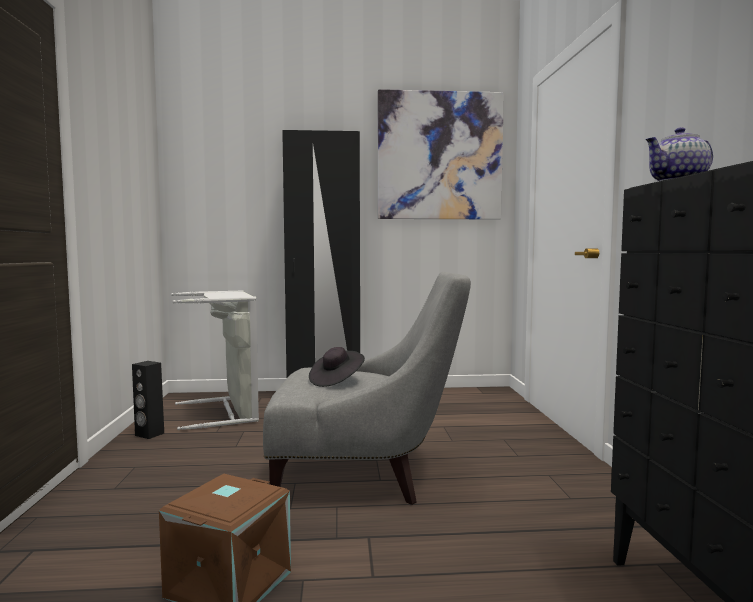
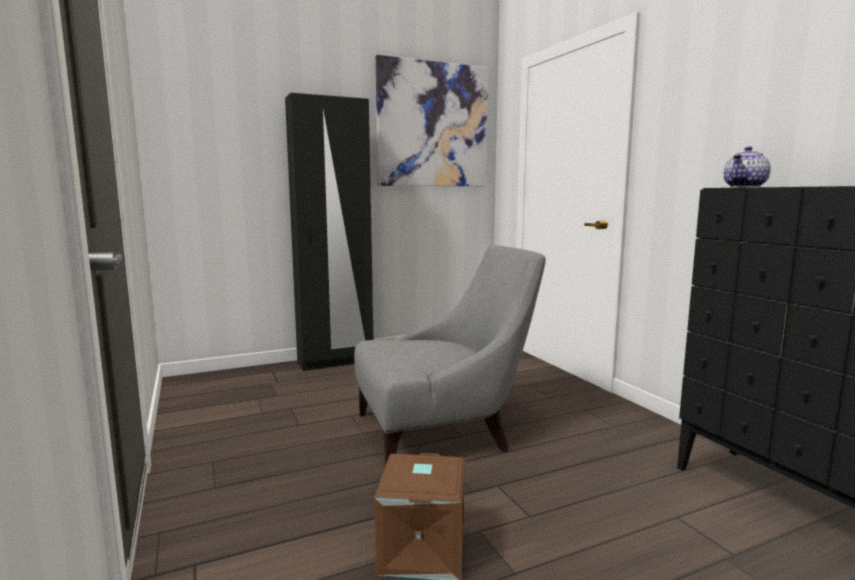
camera: 20 degrees left, 5 degrees up
(149, 434) = (191, 426): black speaker -> none
(227, 412) = (252, 390): grey laundry basket -> none
(336, 381) = (422, 352): black hat -> none

